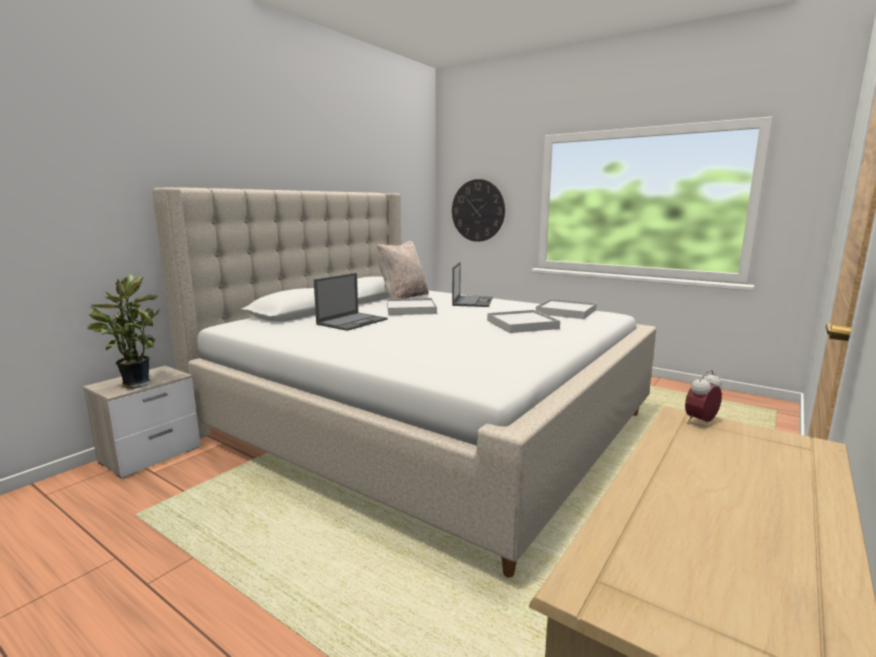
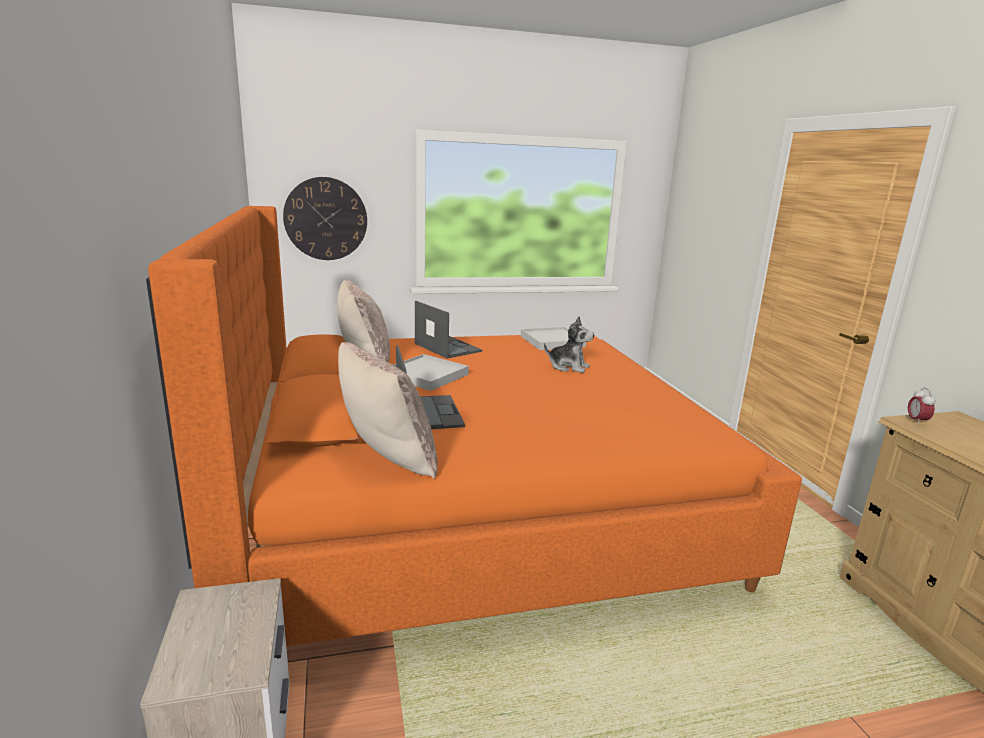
camera: 50 degrees left, 5 degrees up
(134, 384) = (234, 641): potted plant -> none
(273, 330) = (387, 459): none -> beige pillow
(424, 422) = (468, 504): beige bed -> orange bed
(522, 324) = (568, 367): white tray -> plush toy

